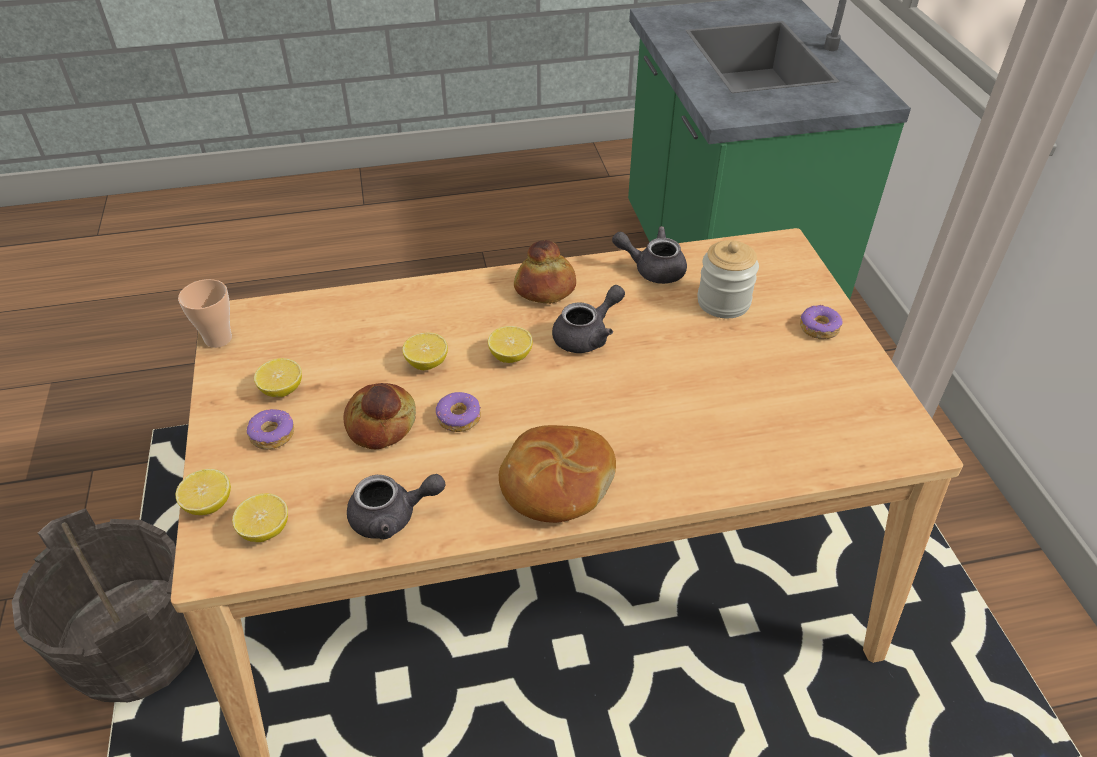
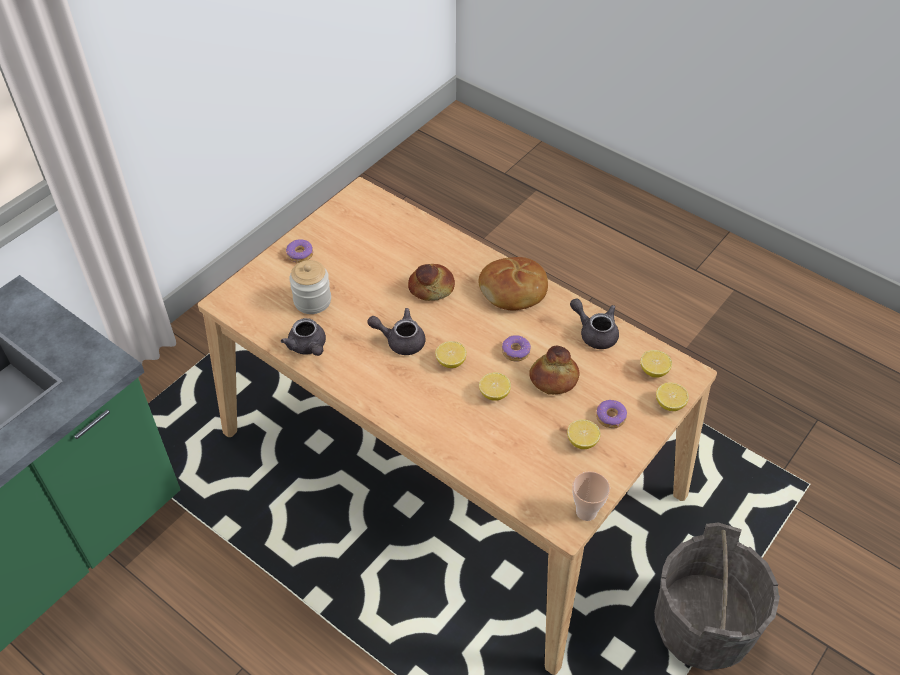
camera: 130 degrees left, 5 degrees up
(545, 288) = (377, 386): bread -> bread (431, 288)

